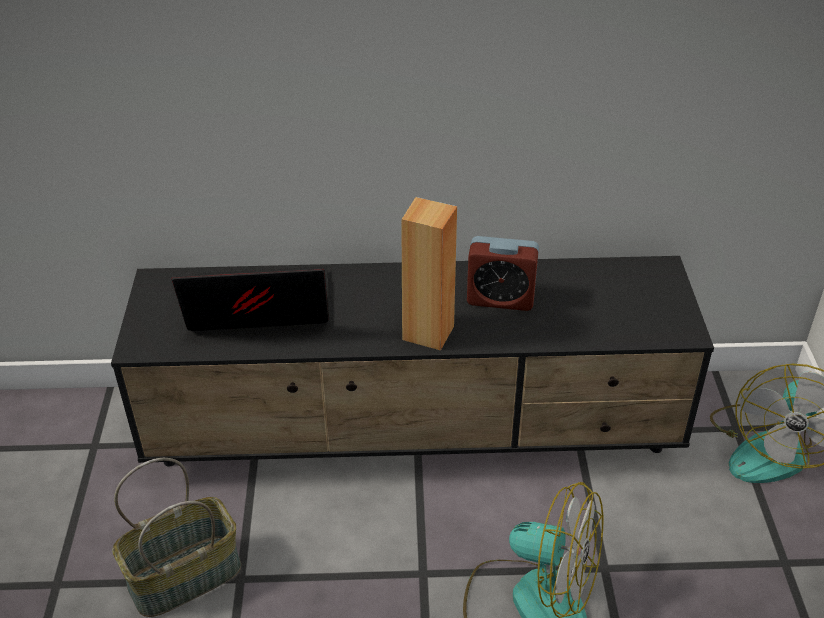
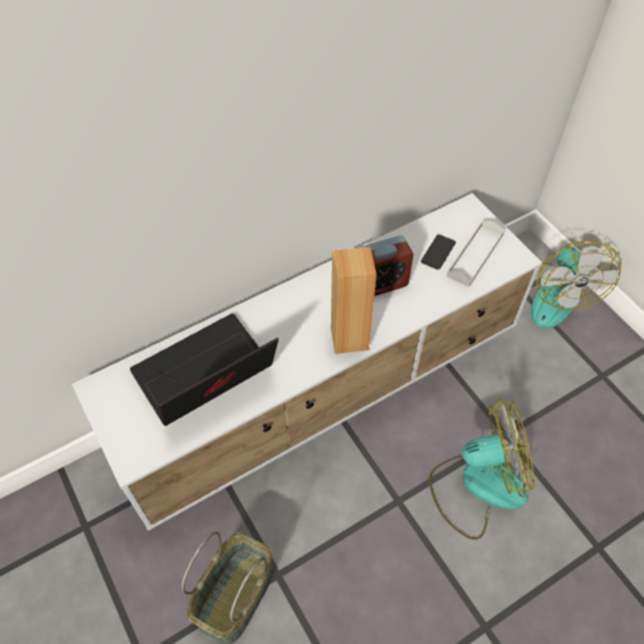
camera: 30 degrees left, 15 degrees up
(416, 433) = (323, 394): black tv stand -> white tv stand
(592, 294) = (438, 252): none -> phone
(634, 312) = (475, 255): none -> grey tray

